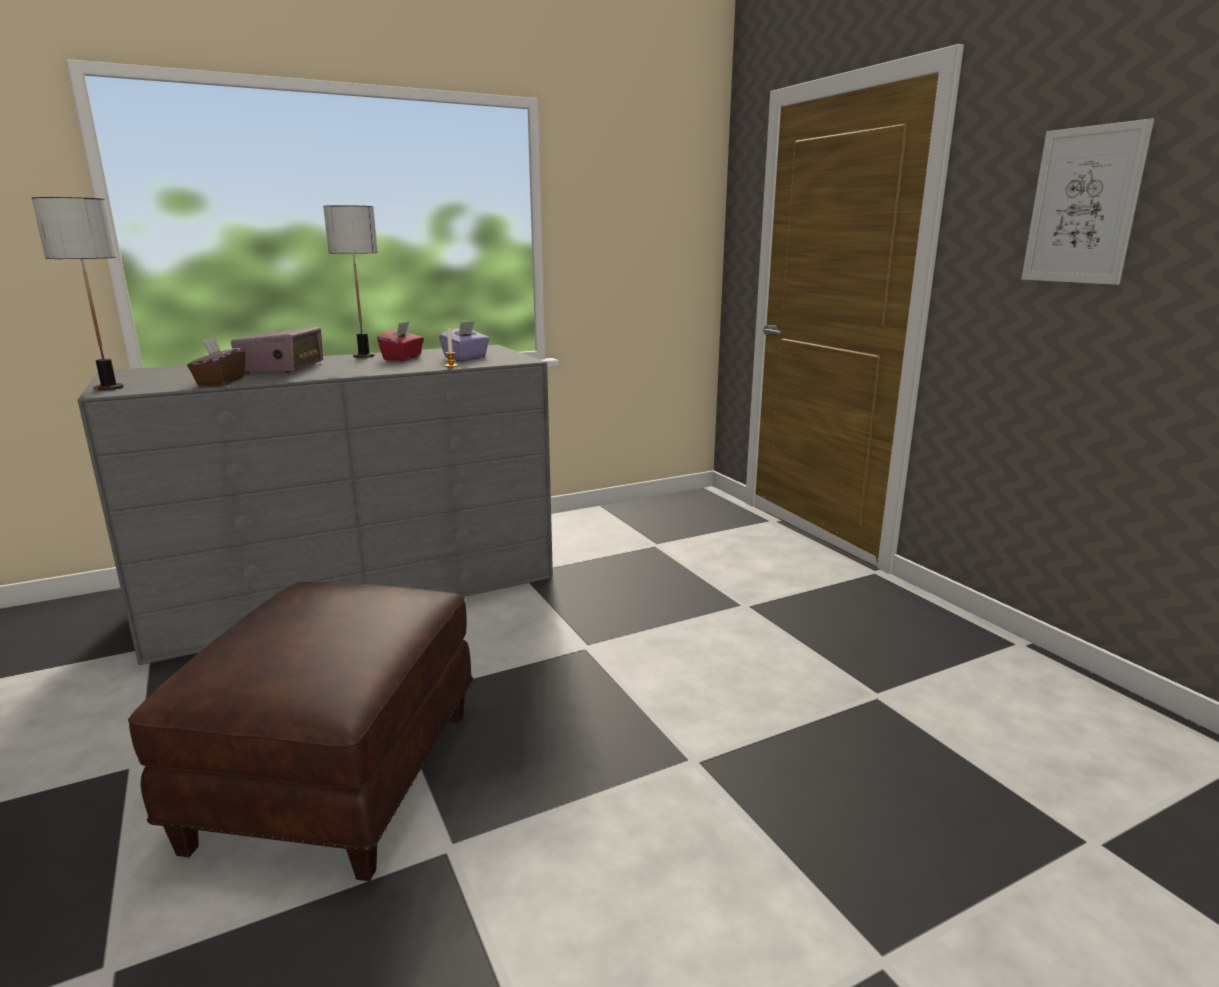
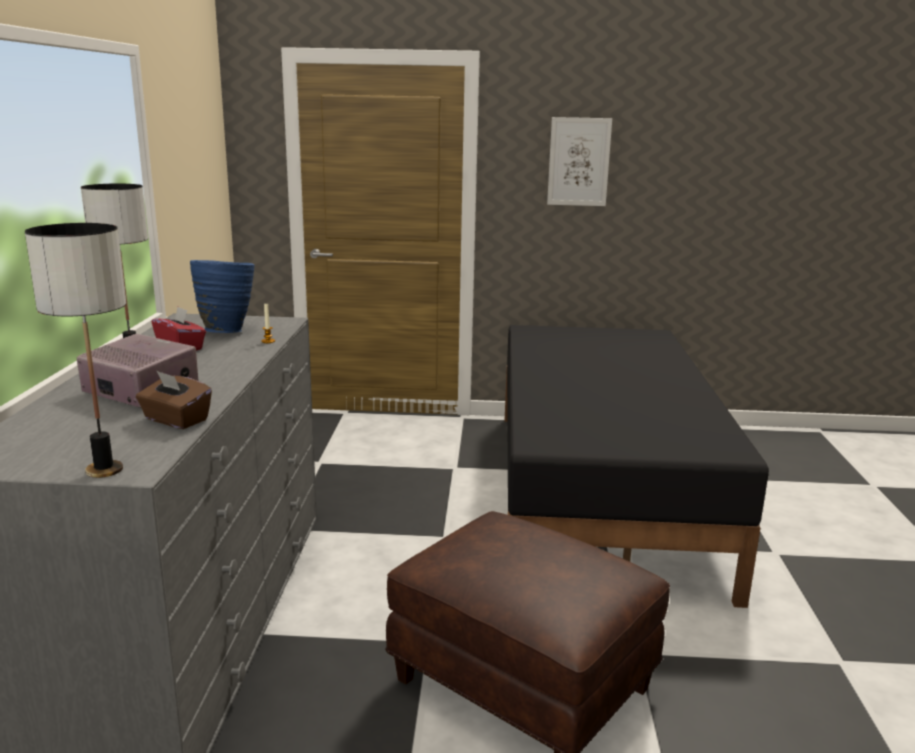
camera: 60 degrees left, 0 degrees up
(466, 357) = (227, 331): purple tissue box -> blue vase
(834, 716) = (600, 492): none -> black bed

